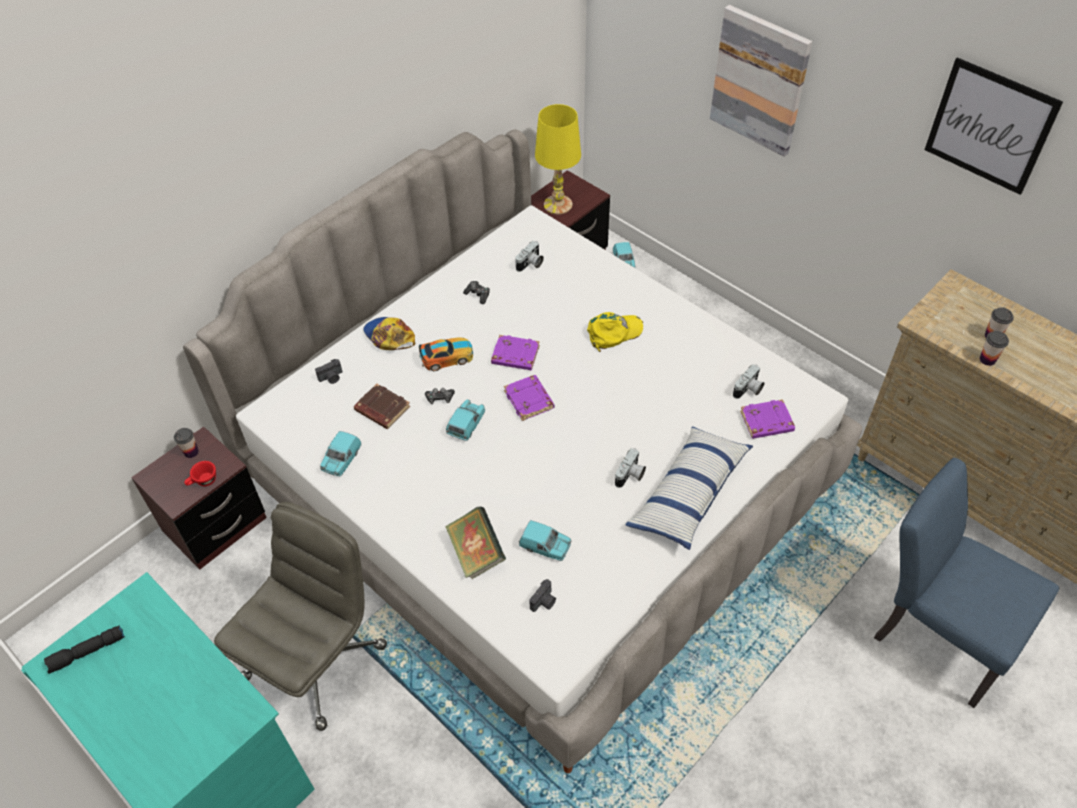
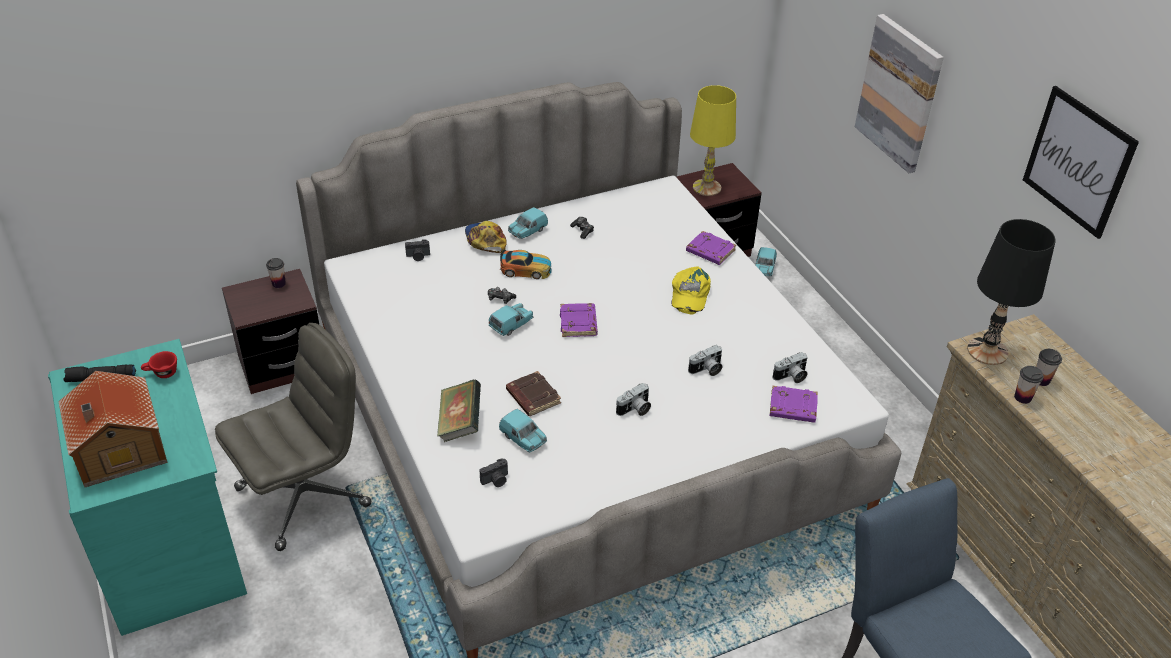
camera: 20 degrees right, 10 degrees down
(157, 731) = (118, 449): none -> toy house
(203, 482) = (275, 308): red cup -> red cup (162, 373)
(342, 460) = (389, 319): turquoise toy car -> turquoise toy car (528, 231)
(381, 409) = (445, 292): brown book -> brown book (532, 397)
(514, 356) = (586, 286): purple book -> purple book (709, 251)
(530, 264) = (644, 220): camera -> camera (706, 370)
(614, 332) = (689, 294): yellow cap -> yellow cap turned 105 degrees clockwise
(688, 494) = (680, 441): pillow -> none
(935, 321) = (987, 351): none -> black table lamp

